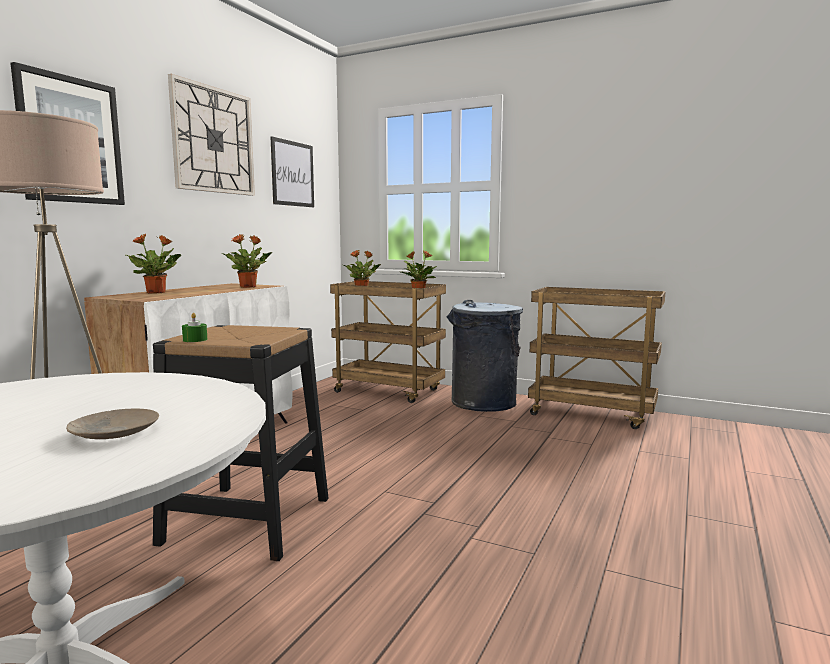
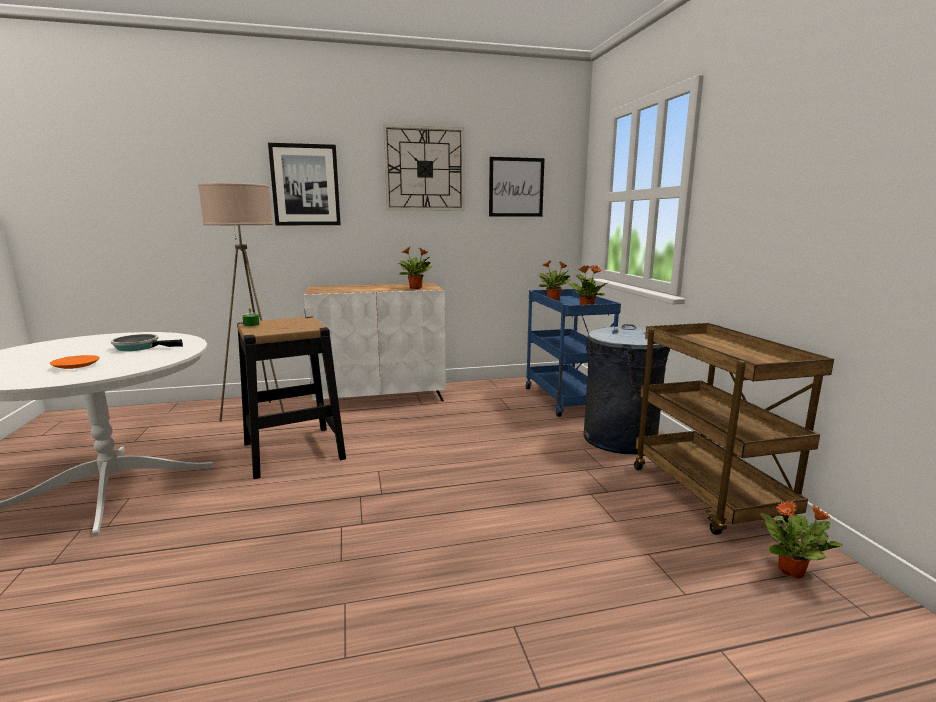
camera: 50 degrees right, 5 degrees up
(87, 397) = (140, 347): none -> frying pan
(114, 433) = (76, 366): beige plate -> orange plate
(157, 292) = (349, 287): potted plant -> potted plant (792, 571)
(390, 391) = (567, 401): brown cart -> blue cart

